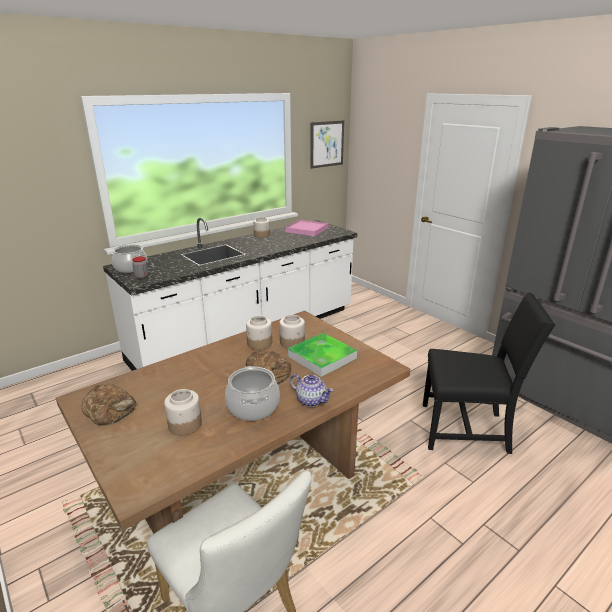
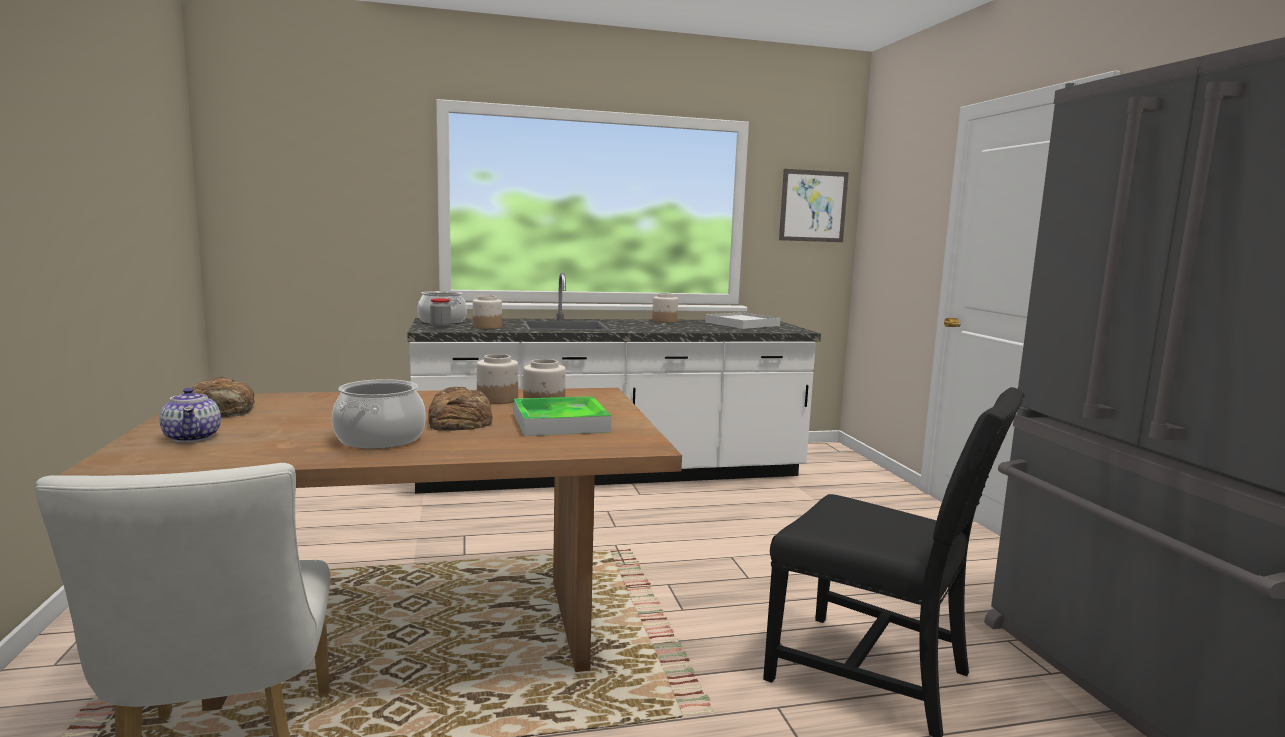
camera: 25 degrees right, 15 degrees down
(184, 425) = (271, 434): jar -> jar (487, 327)
(307, 230) = (742, 324): pink tray -> white tray
(311, 400) = (467, 449): teapot -> teapot (193, 437)

